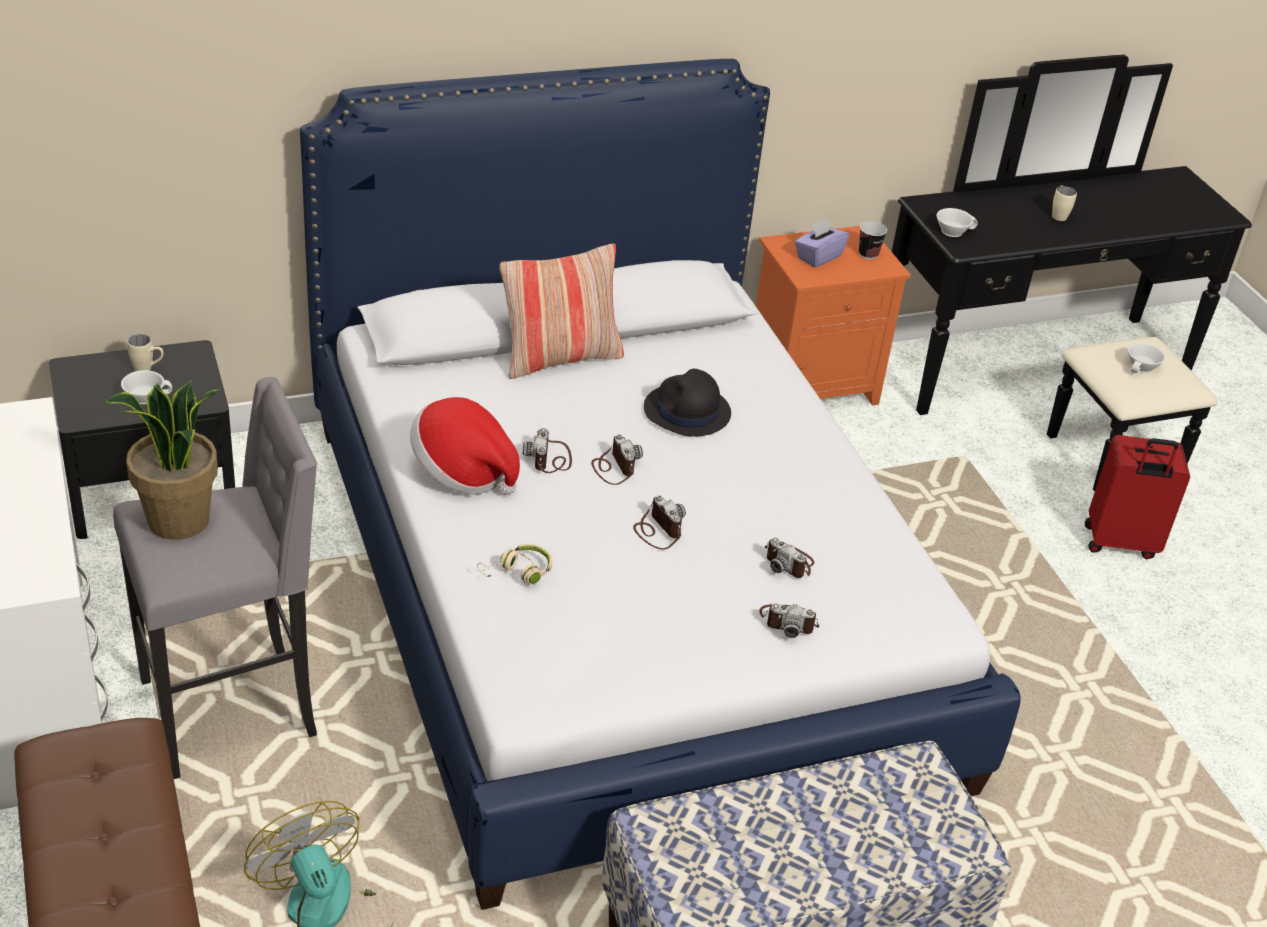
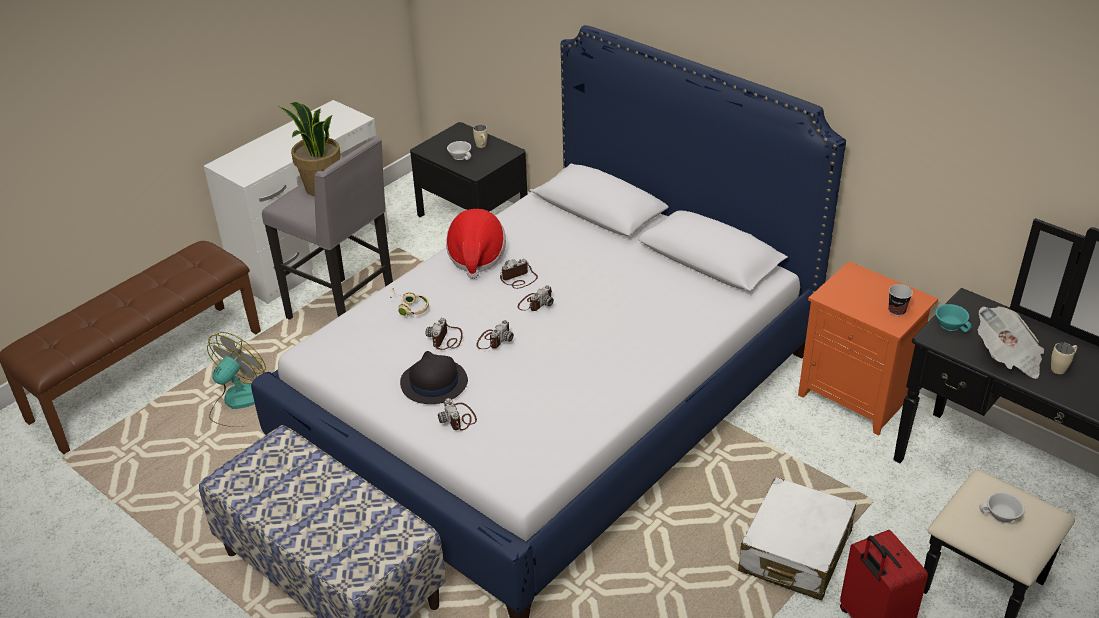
camera: 65 degrees right, 0 degrees up
(560, 358) = (619, 245): pillow -> none
(687, 412) = (621, 308): black hat -> black hat (433, 383)
(789, 562) = (516, 399): camera -> camera (446, 339)
(818, 257) = (860, 292): purple tissue box -> none
(952, 230) = (951, 325): white cup -> turquoise cup
(999, 541) = (795, 552): none -> white suitcase
(1022, 229) = (1007, 357): none -> newspaper

